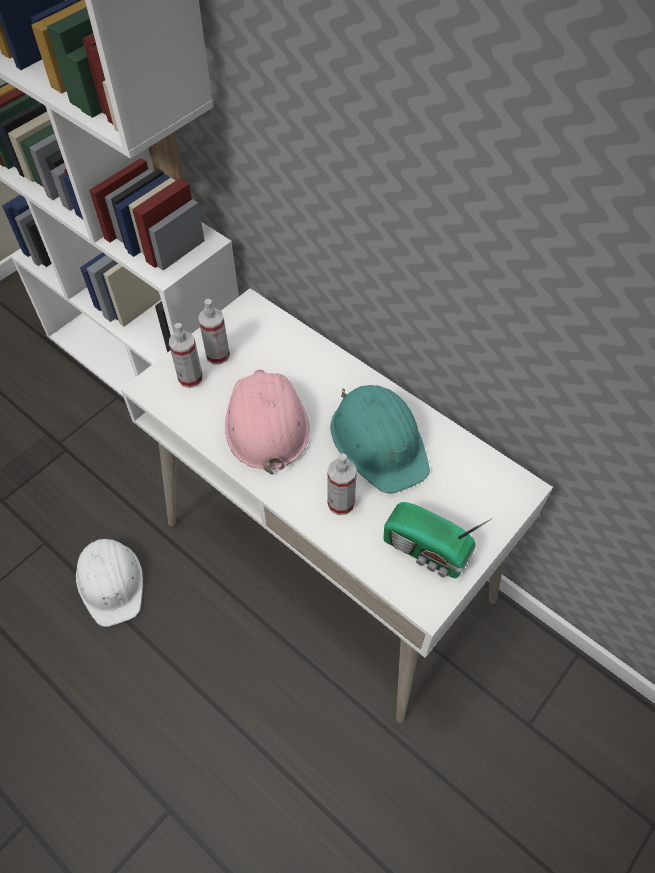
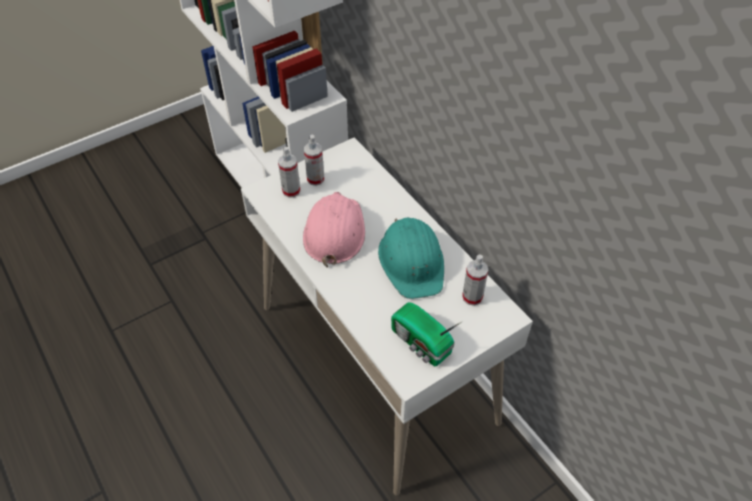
camera: 15 degrees right, 5 degrees down
(111, 581) = (211, 340): white hard hat -> none
(341, 503) = (369, 297): spray bottle -> spray bottle (472, 297)

